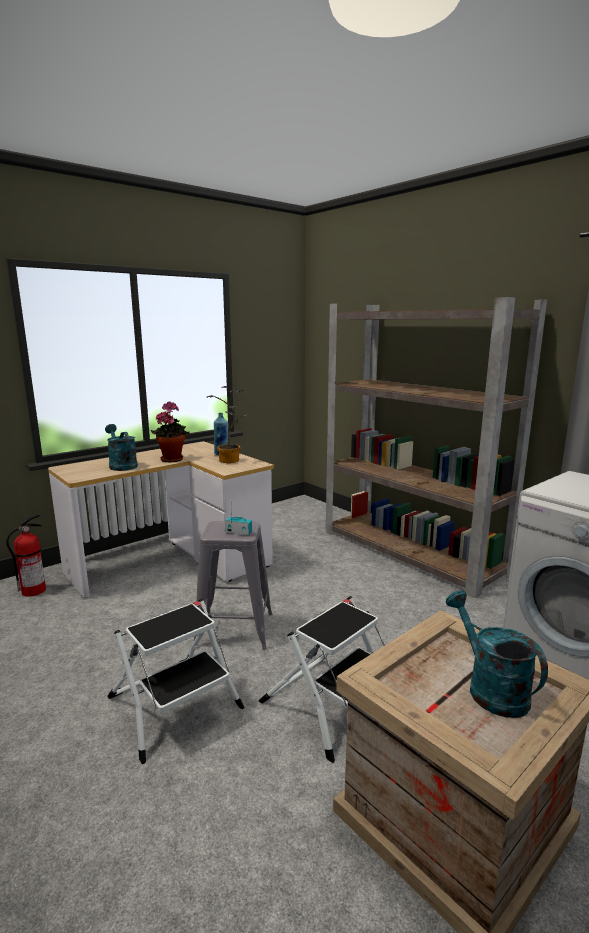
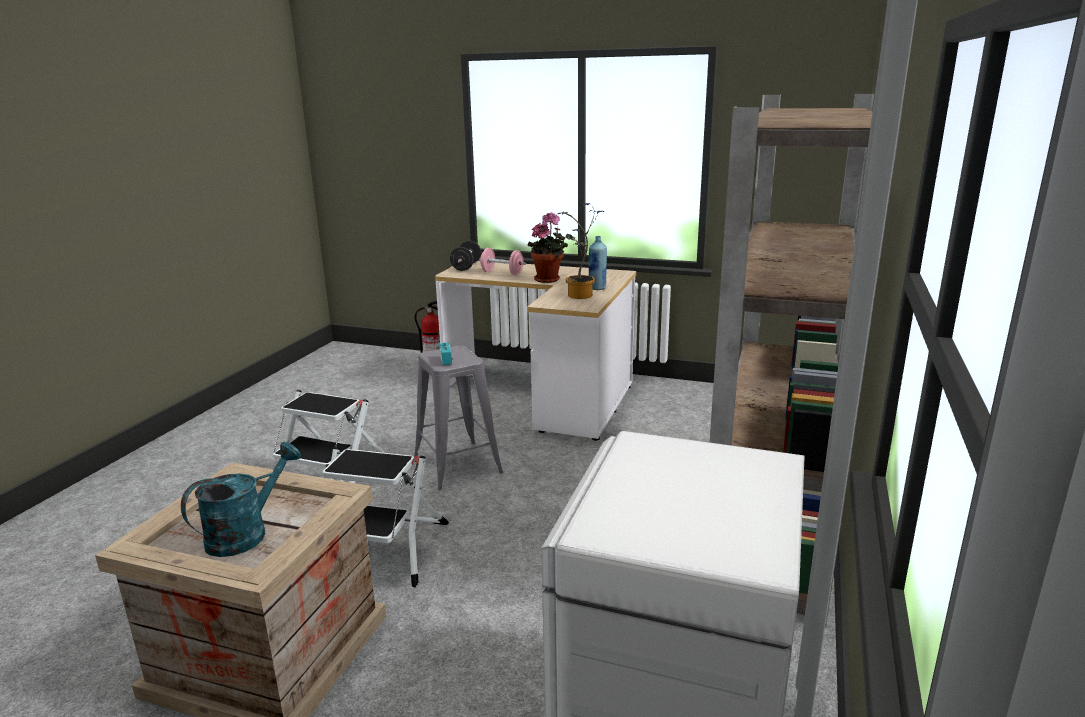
camera: 60 degrees right, 5 degrees up
(72, 470) = (466, 266): none -> black dumbbell
(121, 465) = (502, 273): turquoise watering can -> pink dumbbell

